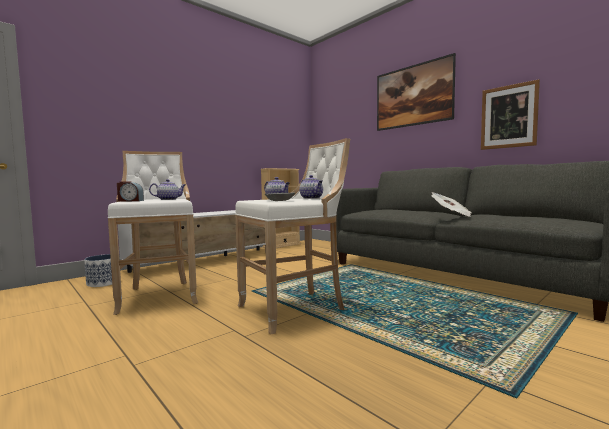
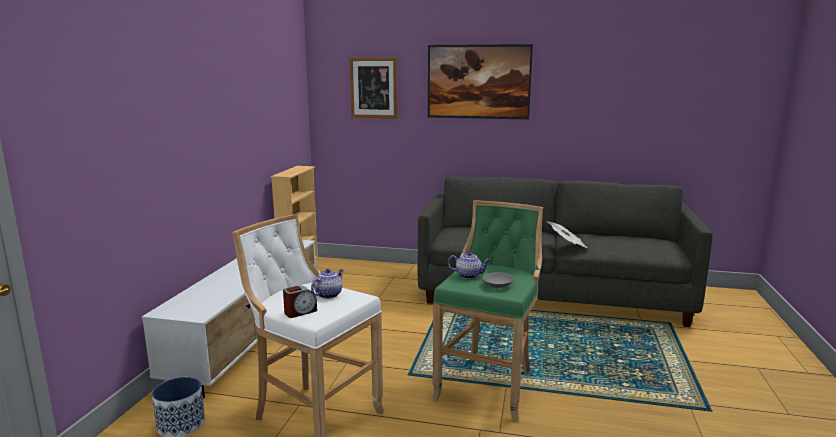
camera: 35 degrees left, 10 degrees up
(295, 309) = (488, 385): white stool -> green stool
(312, 198) = (507, 271): teapot -> none
(508, 116) = (586, 126): picture -> picture (373, 88)

